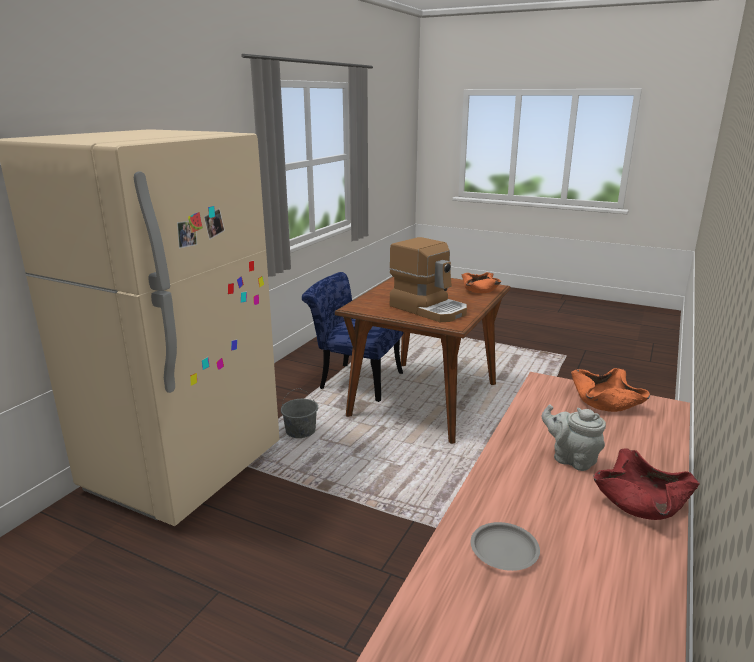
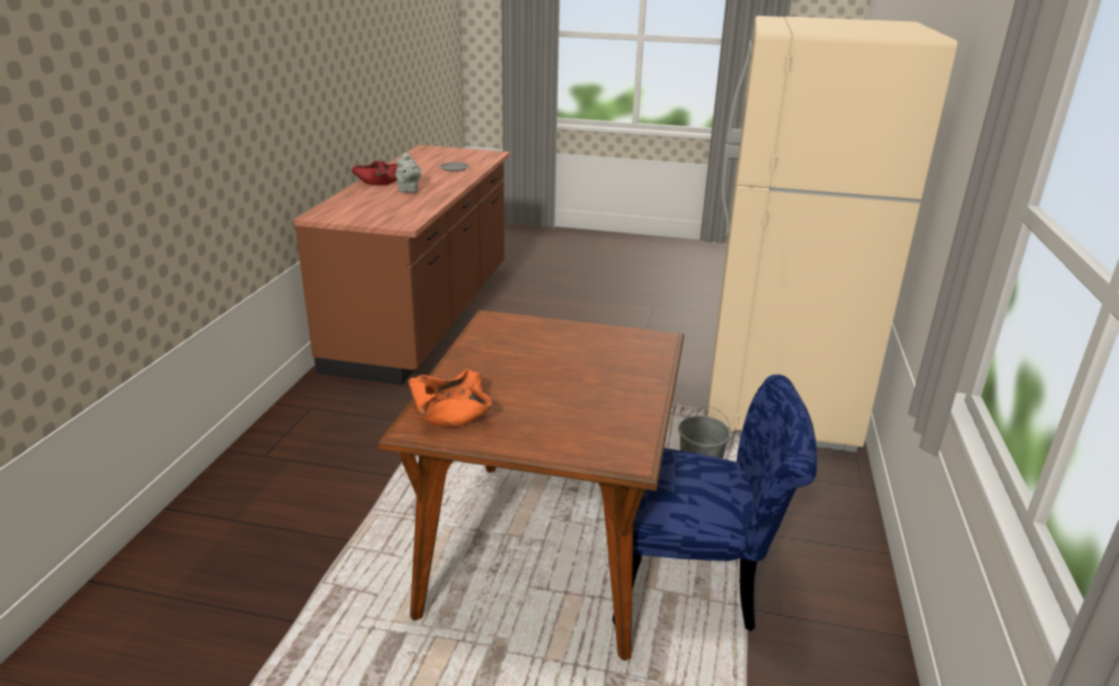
camera: 165 degrees right, 5 degrees up
(429, 309) = (538, 346): coffee machine -> none
(571, 459) = (408, 190): grey teapot -> grey teapot turned 45 degrees clockwise
(606, 401) = (362, 215): orange bowl -> none

